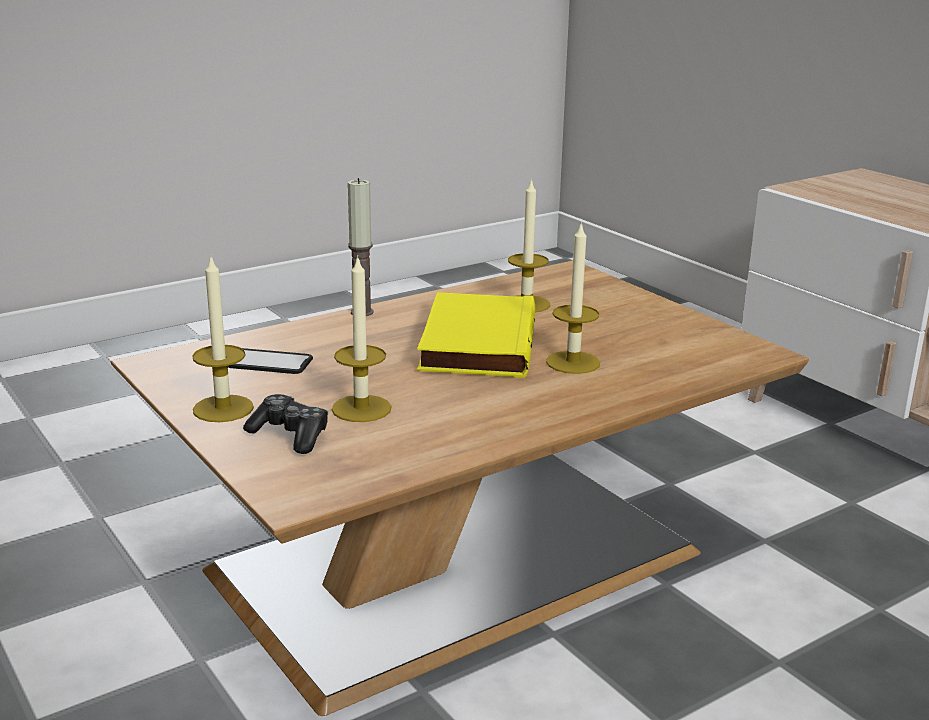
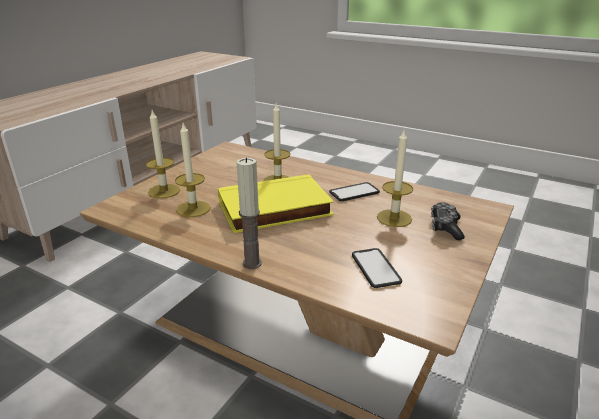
camera: 115 degrees left, 5 degrees up
(223, 408) = (450, 258): candle -> candle (164, 191)
(475, 405) = (354, 192): none -> phone

